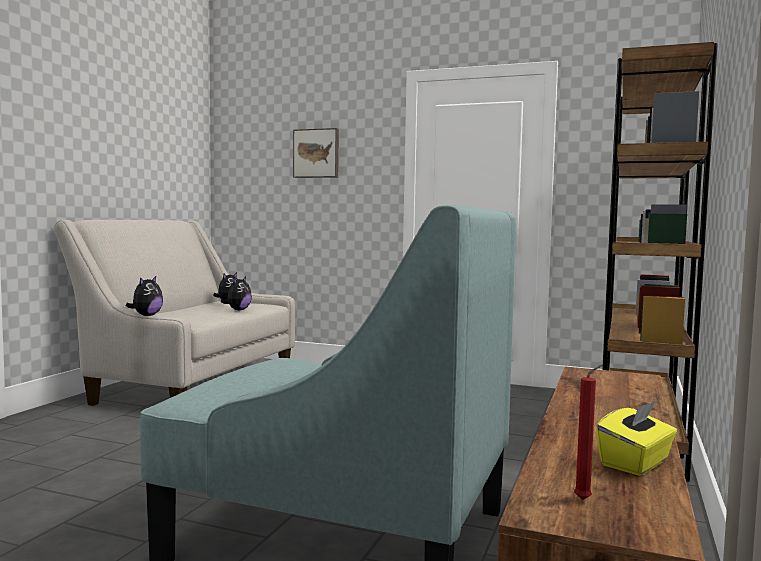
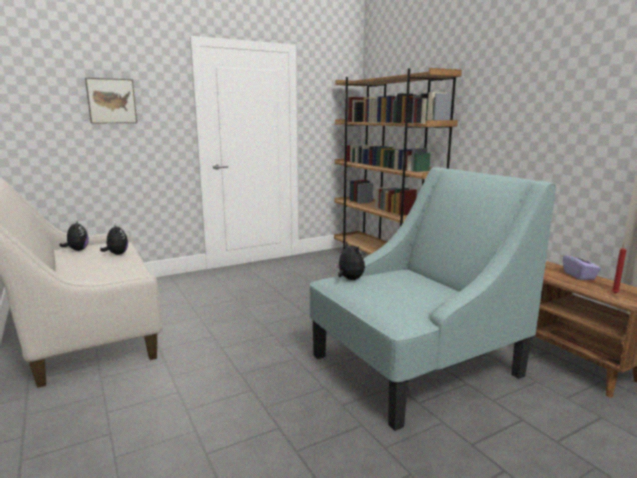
camera: 50 degrees left, 10 degrees up
(146, 315) = (107, 281): plush toy -> plush toy (349, 279)
(635, 463) = (579, 276): yellow tissue box -> purple tissue box

